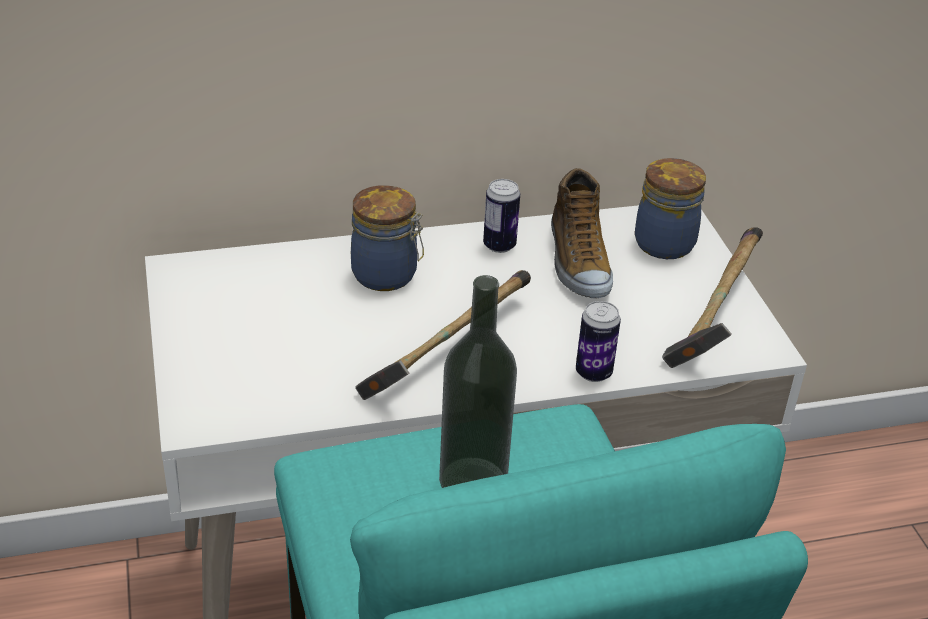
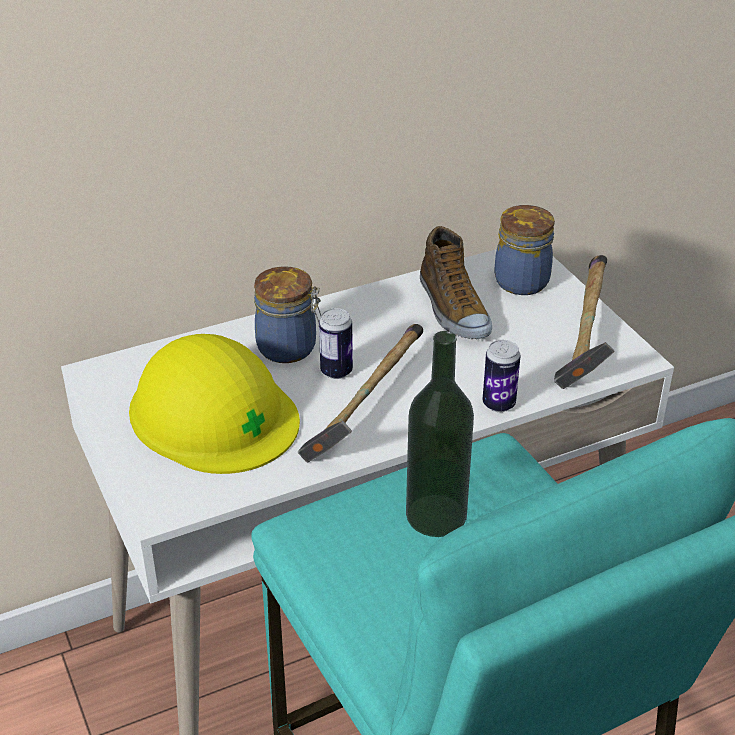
camera: 10 degrees left, 0 degrees up
(283, 332) = (213, 414): none -> yellow hard hat
(499, 245) = (380, 305): can -> can (336, 371)

